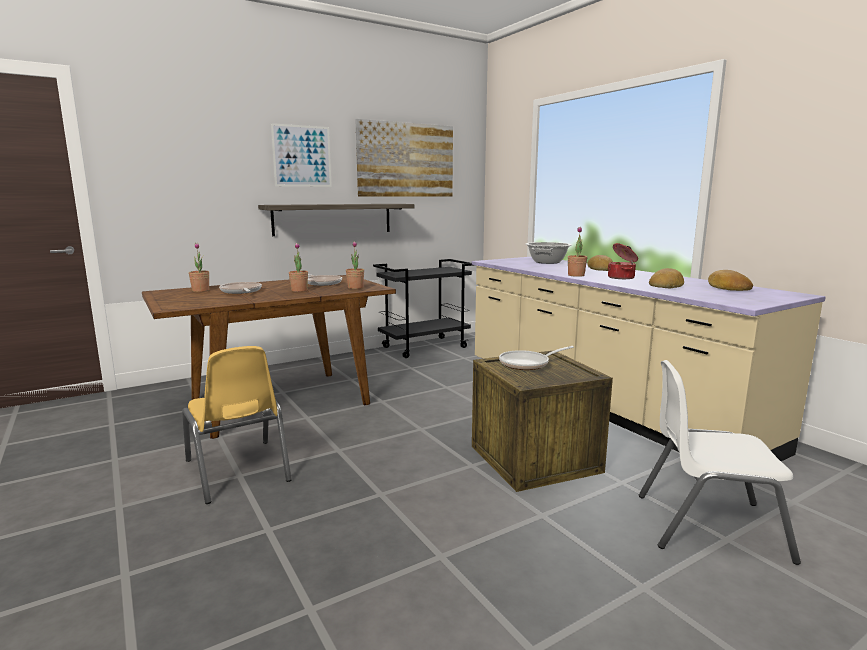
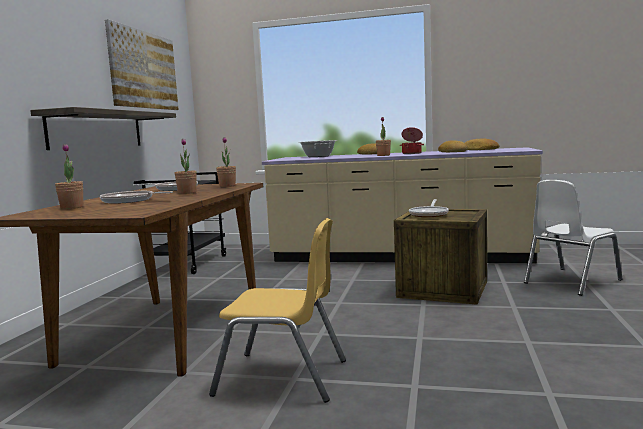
camera: 45 degrees left, 5 degrees down
(302, 156) = (65, 54): picture -> none

